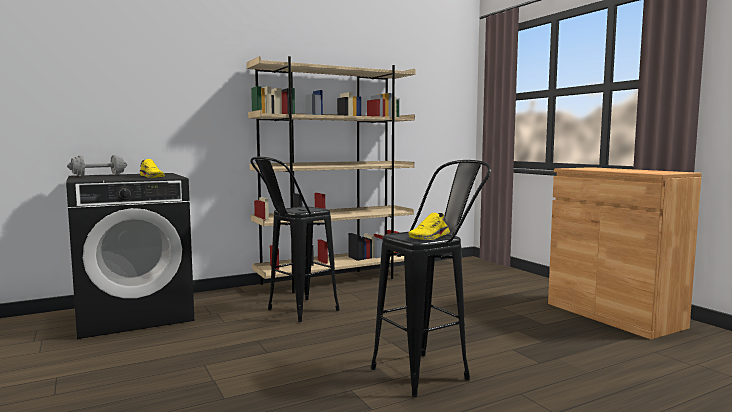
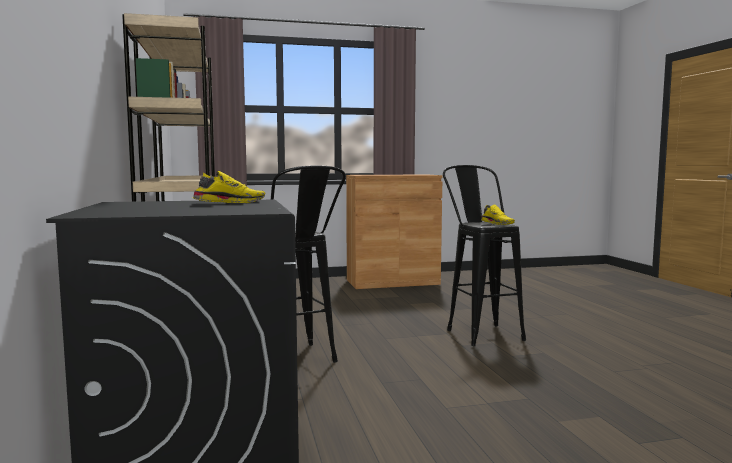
camera: 75 degrees left, 0 degrees up
(98, 175) = (116, 211): grey dumbbell -> none

